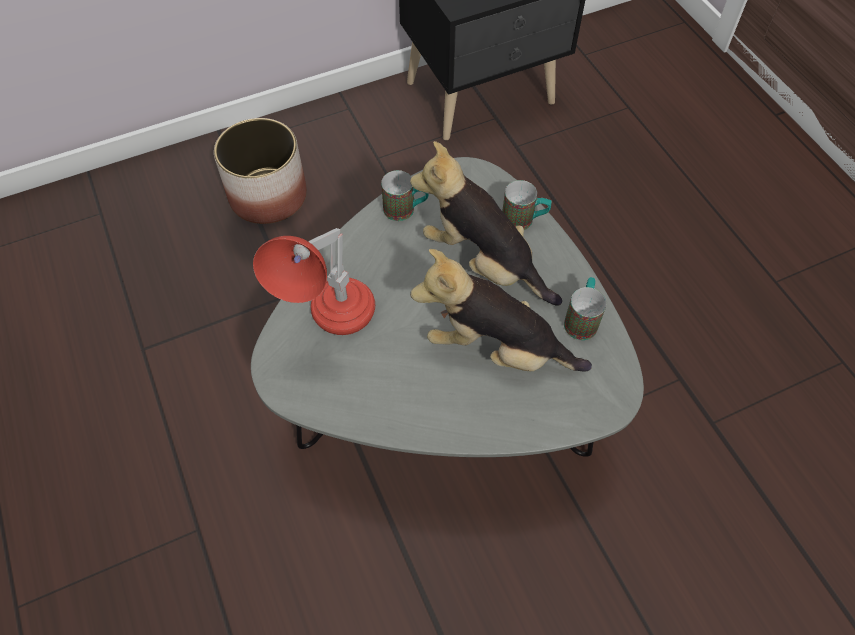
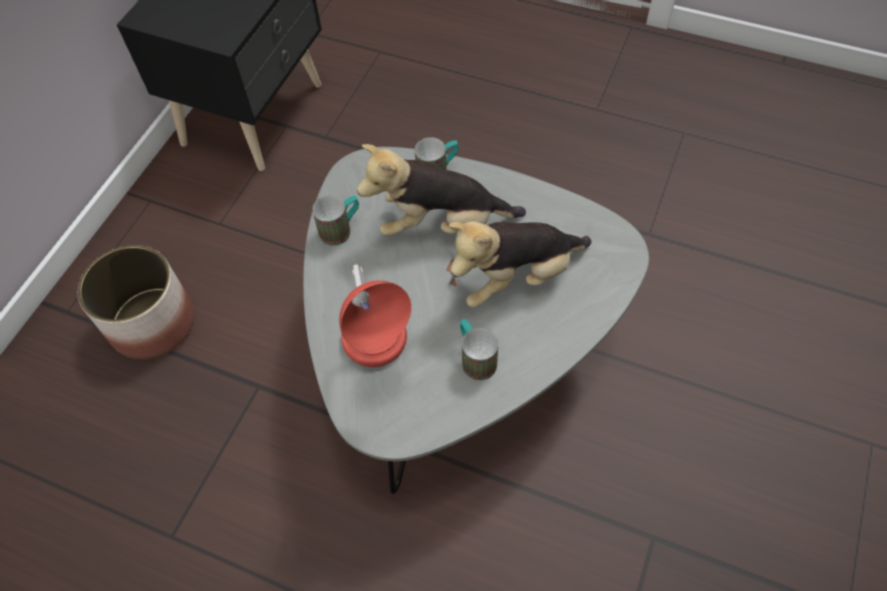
camera: 40 degrees left, 0 degrees up
(581, 319) = (549, 212): mug -> mug (475, 358)

